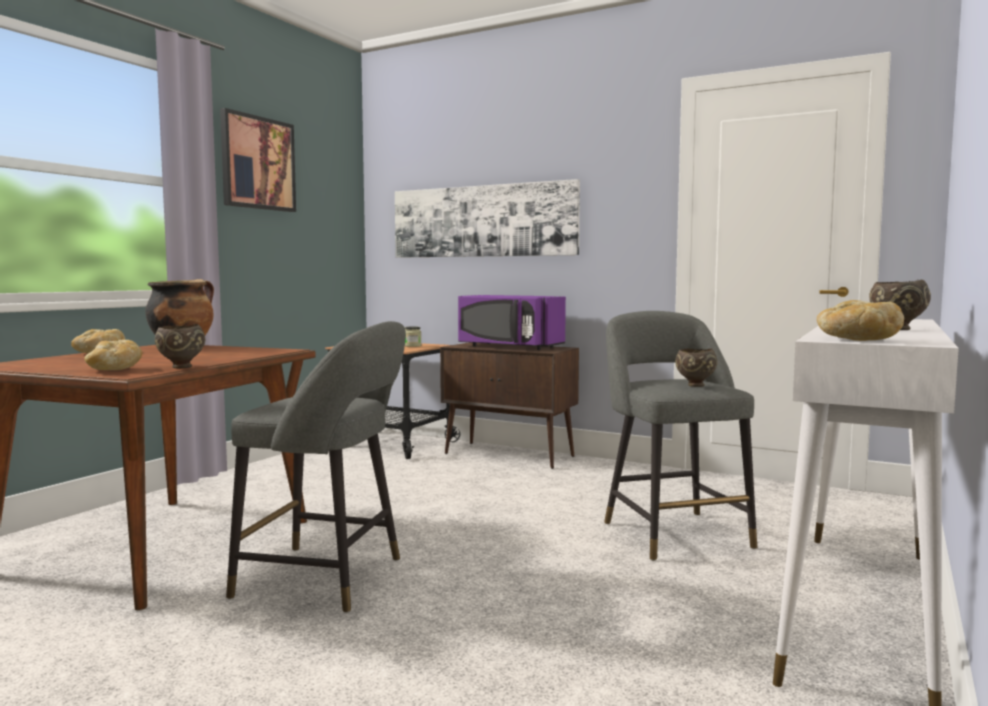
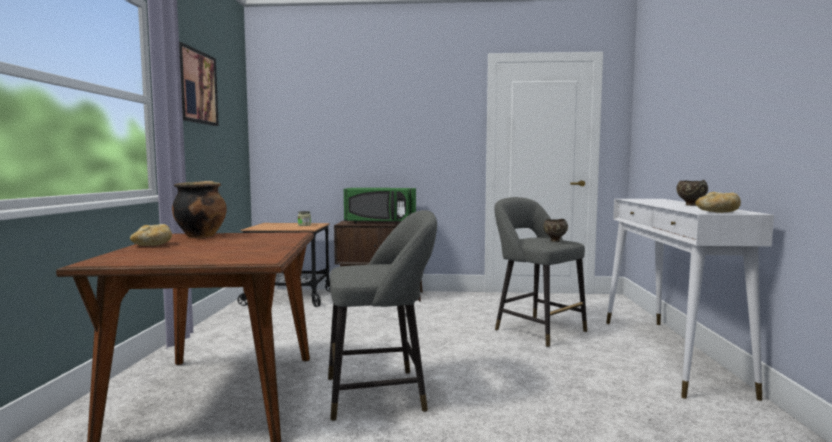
camera: 25 degrees left, 0 degrees up
(115, 370) = (233, 257): bread -> none
(180, 367) = (278, 251): brown bowl -> none
(482, 221) = (350, 136): picture -> none
(508, 347) = (380, 222): purple microwave -> green microwave

